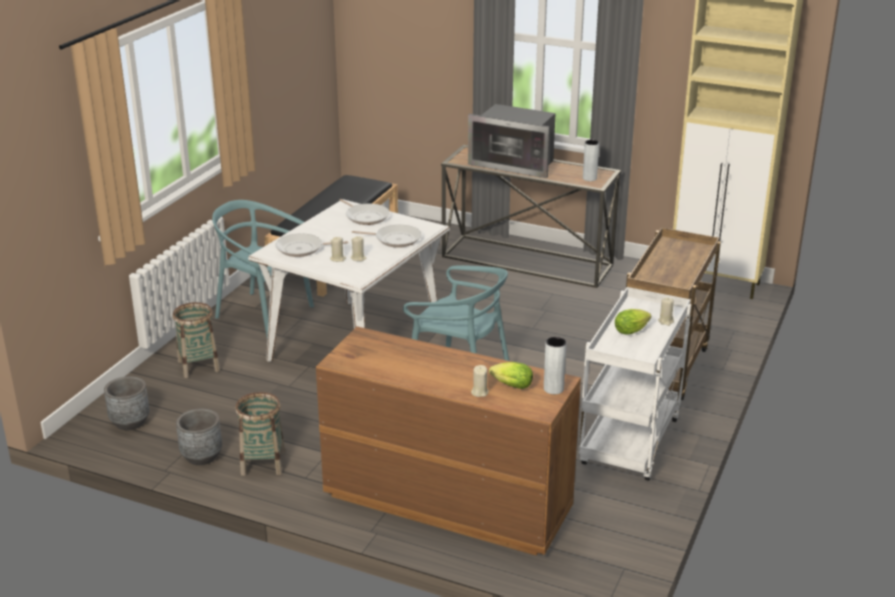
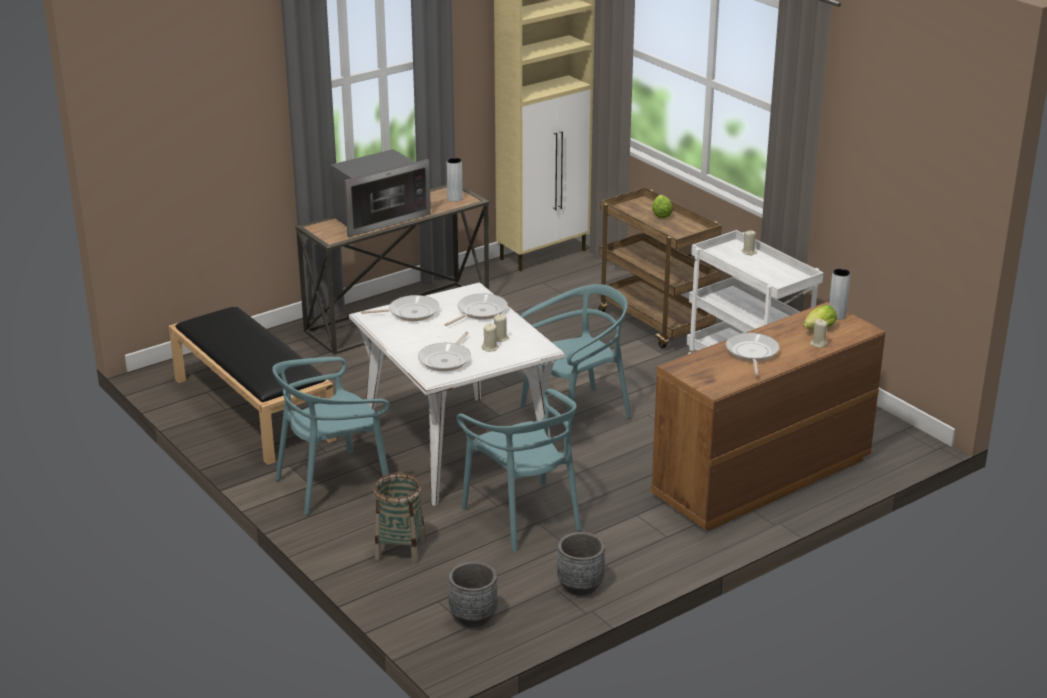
camera: 60 degrees left, 0 degrees up
(262, 463) = (622, 553): basket -> none
(282, 402) = (523, 516): none -> turquoise chair
(424, 363) = (752, 353): none -> frying pan
(632, 330) = (751, 268): lettuce -> lettuce (661, 214)

